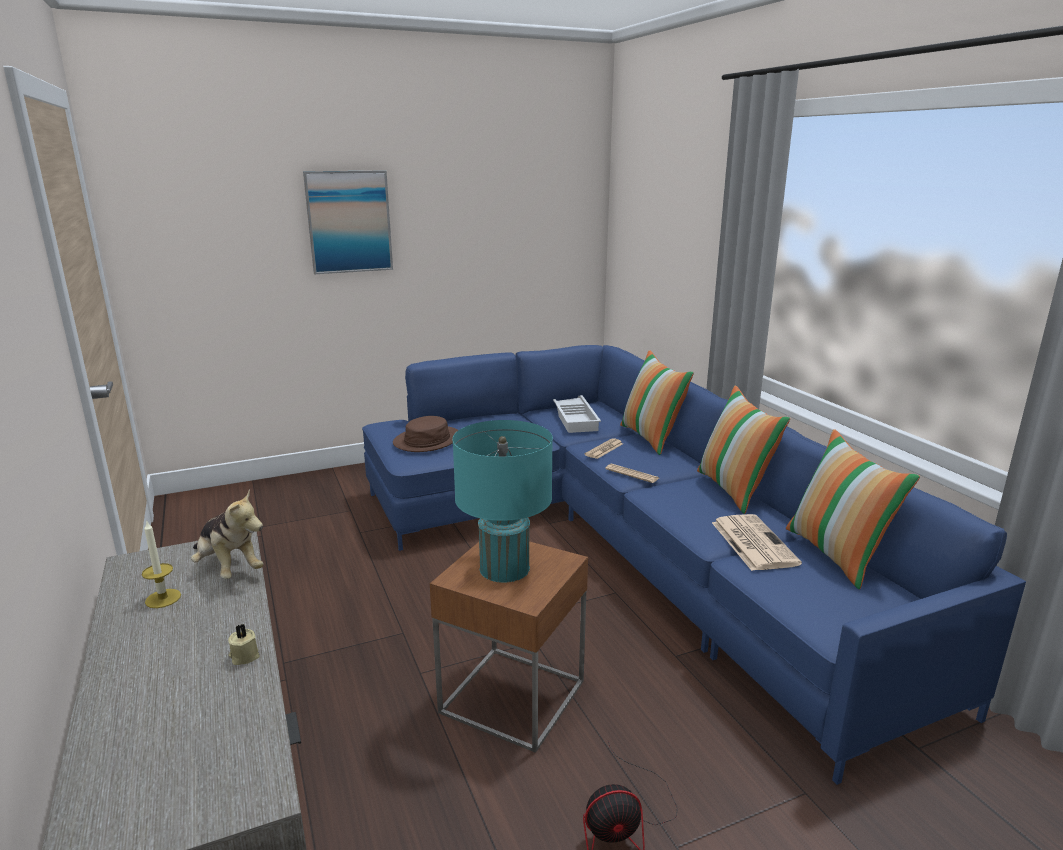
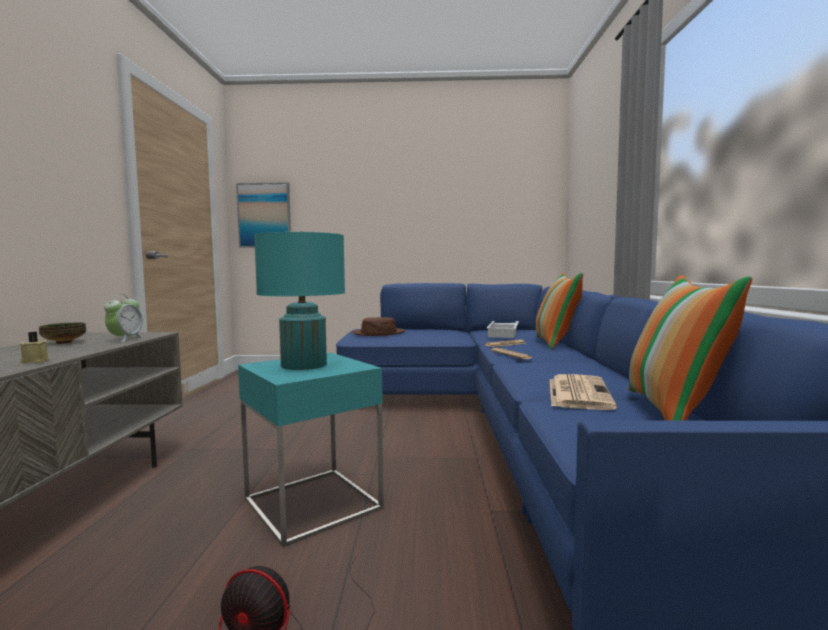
camera: 25 degrees right, 15 degrees down
(163, 598) = (65, 343): candle -> bowl
(228, 568) = (125, 339): plush toy -> alarm clock
(349, 222) = (370, 200): picture -> picture (264, 215)
(512, 696) = (313, 503): brown side table -> turquoise side table
(734, 490) = (600, 368): pillow -> none

